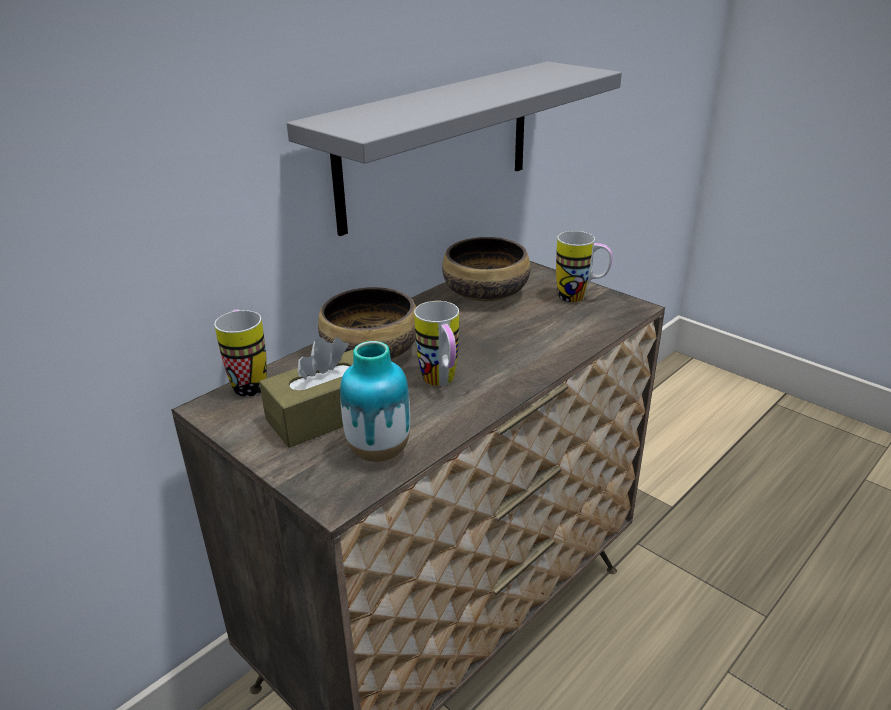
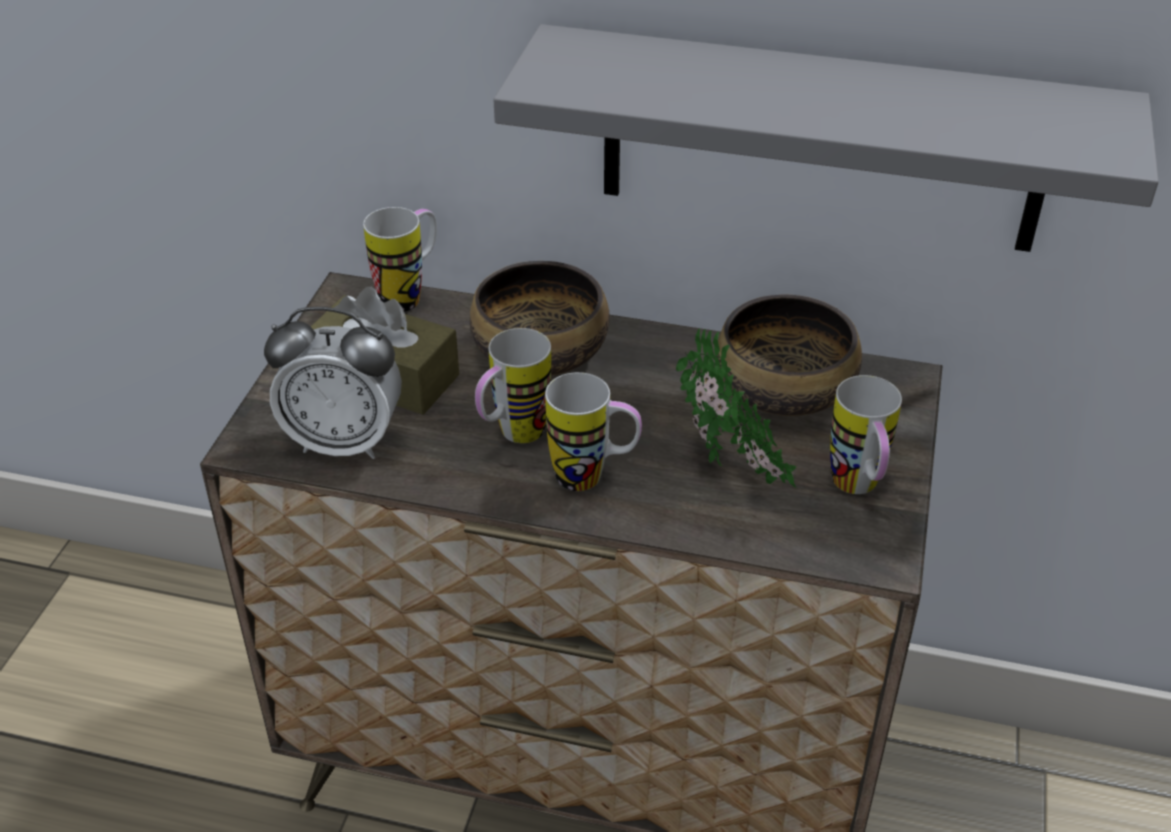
camera: 60 degrees right, 10 degrees up
(379, 451) = (344, 442): vase -> alarm clock
(506, 366) = (593, 478): none -> mug
(537, 325) = (729, 471): none -> potted plant

